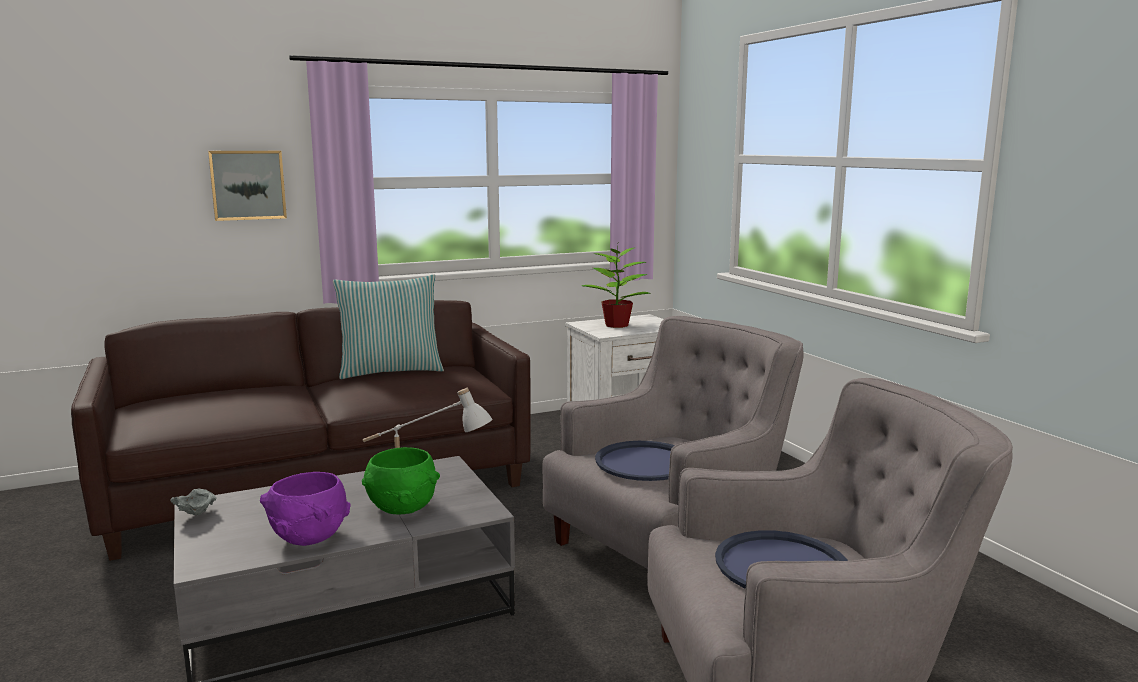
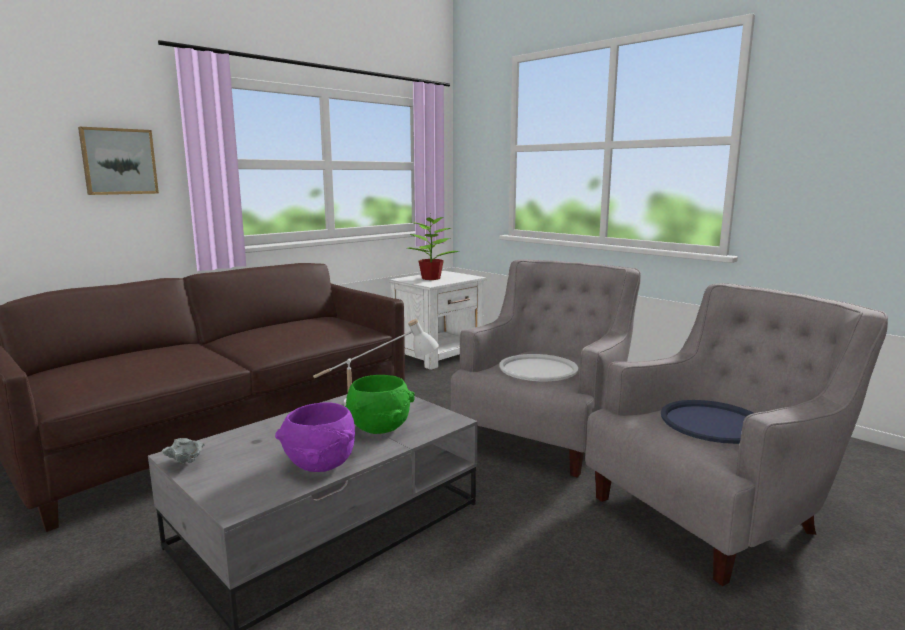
camera: 20 degrees left, 0 degrees up
(390, 371) = (275, 324): pillow -> none
(645, 462) = (538, 369): blue tray -> white tray

